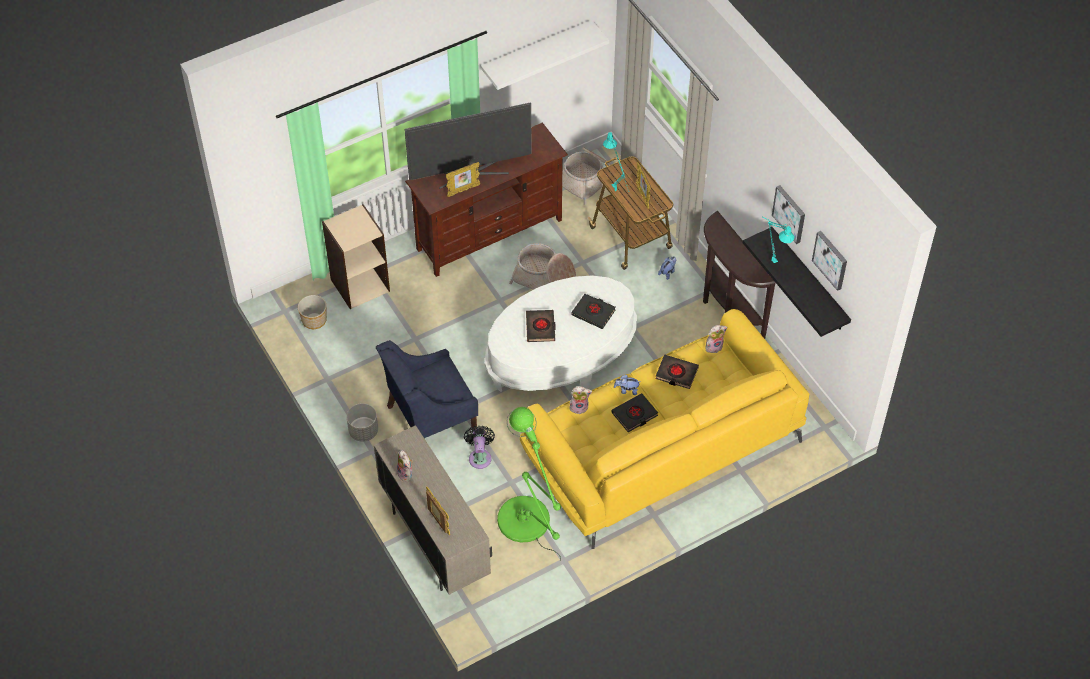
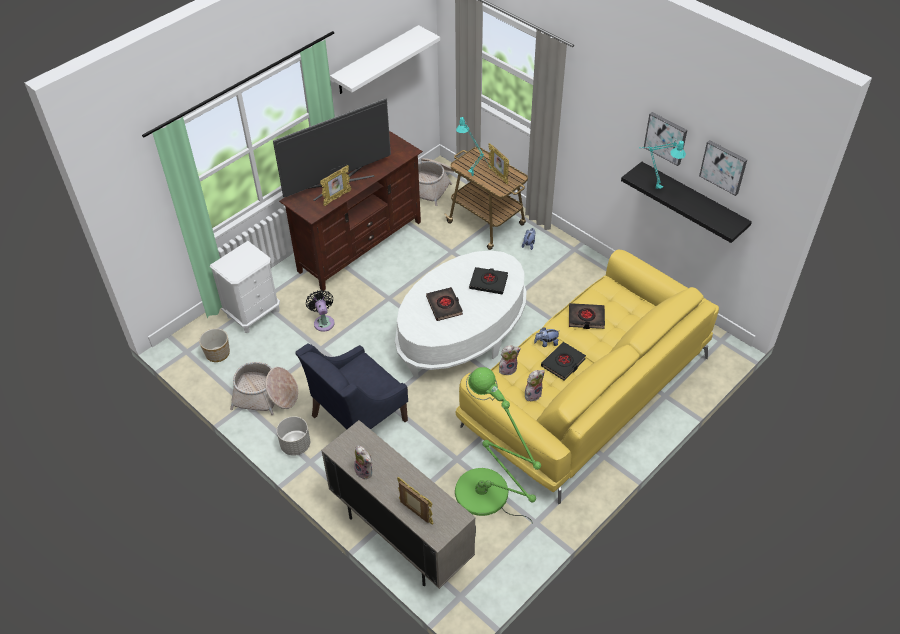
camera: 15 degrees left, 5 degrees down
(360, 285) = (253, 313): beige bookcase -> white nightstand
(480, 456) = (418, 442): black fan -> black fan (323, 321)
(544, 278) = (422, 272): basket -> basket (265, 396)
(714, 346) = (609, 287): plush toy -> plush toy (533, 394)
(726, 310) = (592, 263): brown console table -> none

